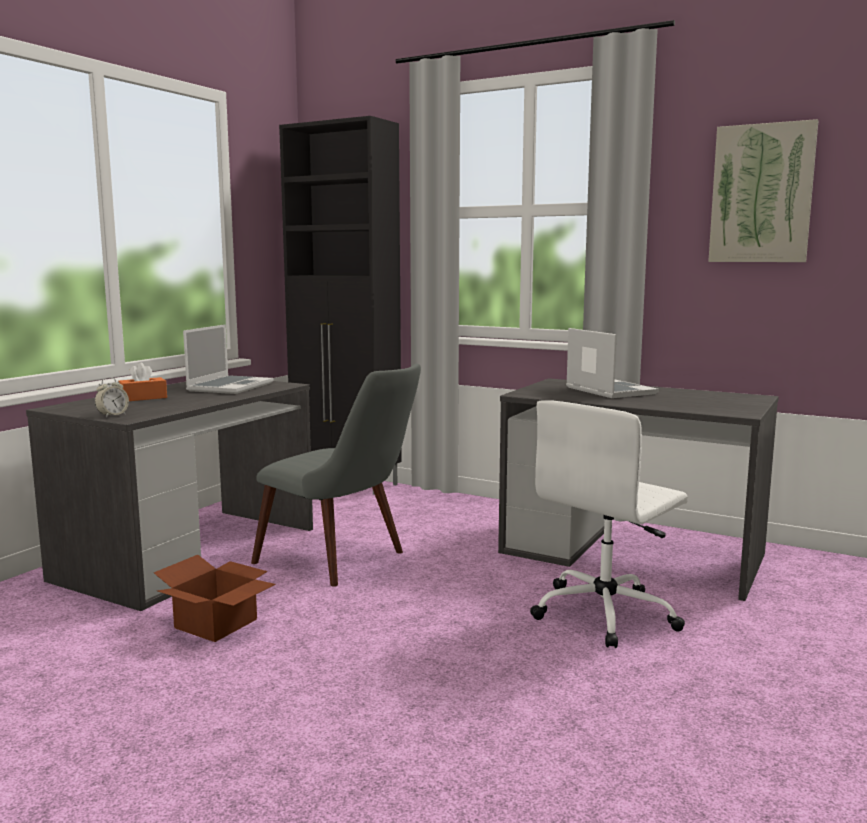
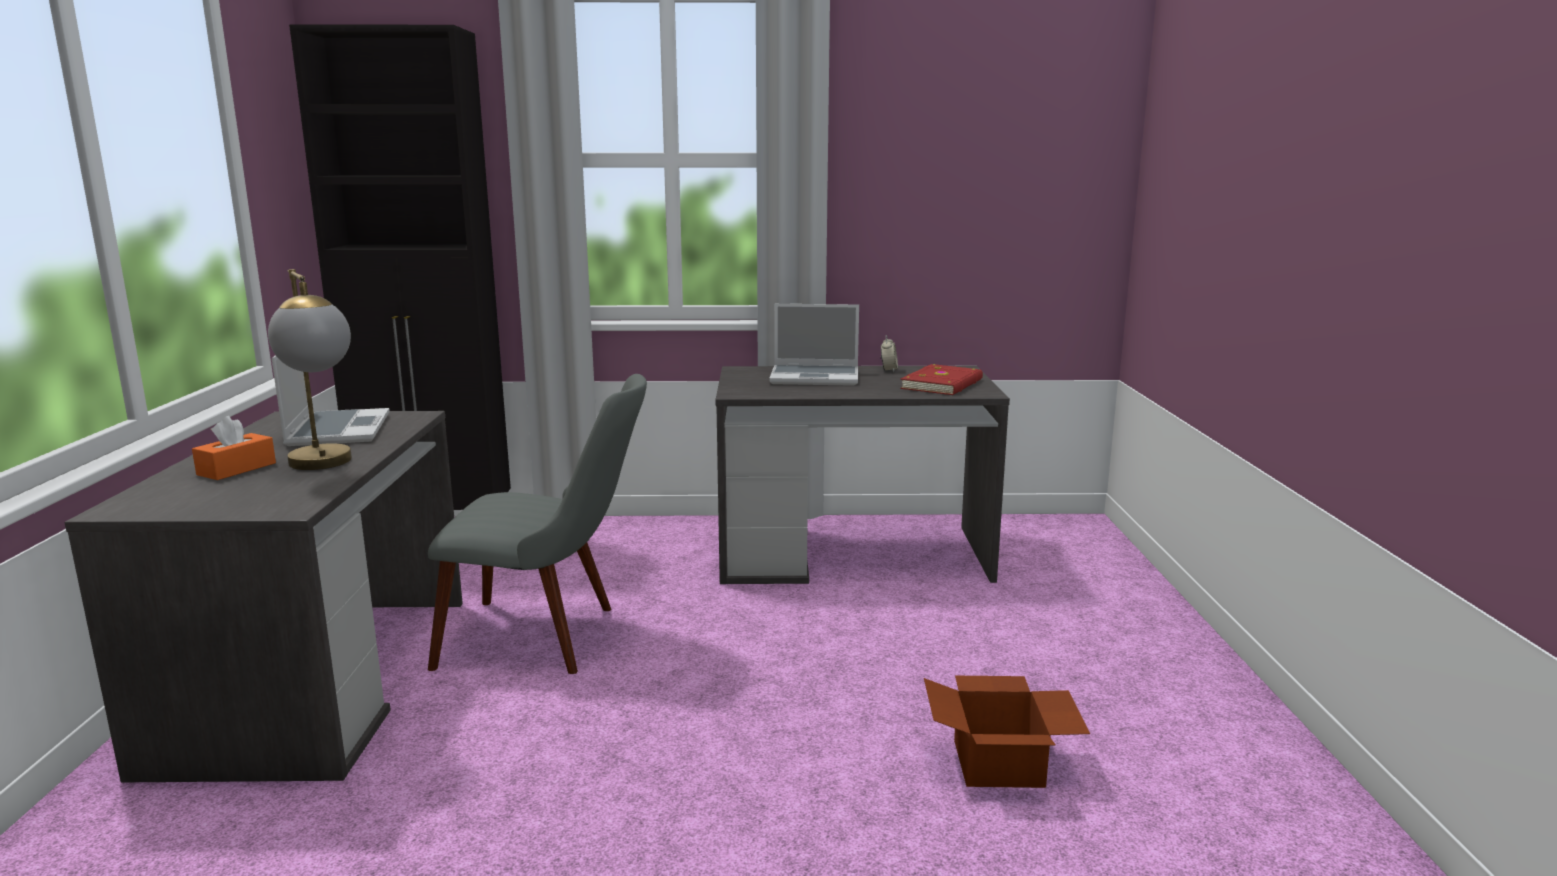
camera: 30 degrees left, 5 degrees up
(112, 415) = (252, 508): alarm clock -> alarm clock (888, 370)
(187, 402) = (325, 466): none -> table lamp
(216, 624) = (477, 766): cardboard box -> cardboard box (1001, 764)
(605, 613) = (894, 628): white office chair -> none
(608, 390) = (816, 377): laptop -> laptop turned 150 degrees clockwise
(714, 404) = (943, 384): none -> red book
(761, 194) = (942, 149): picture -> none

